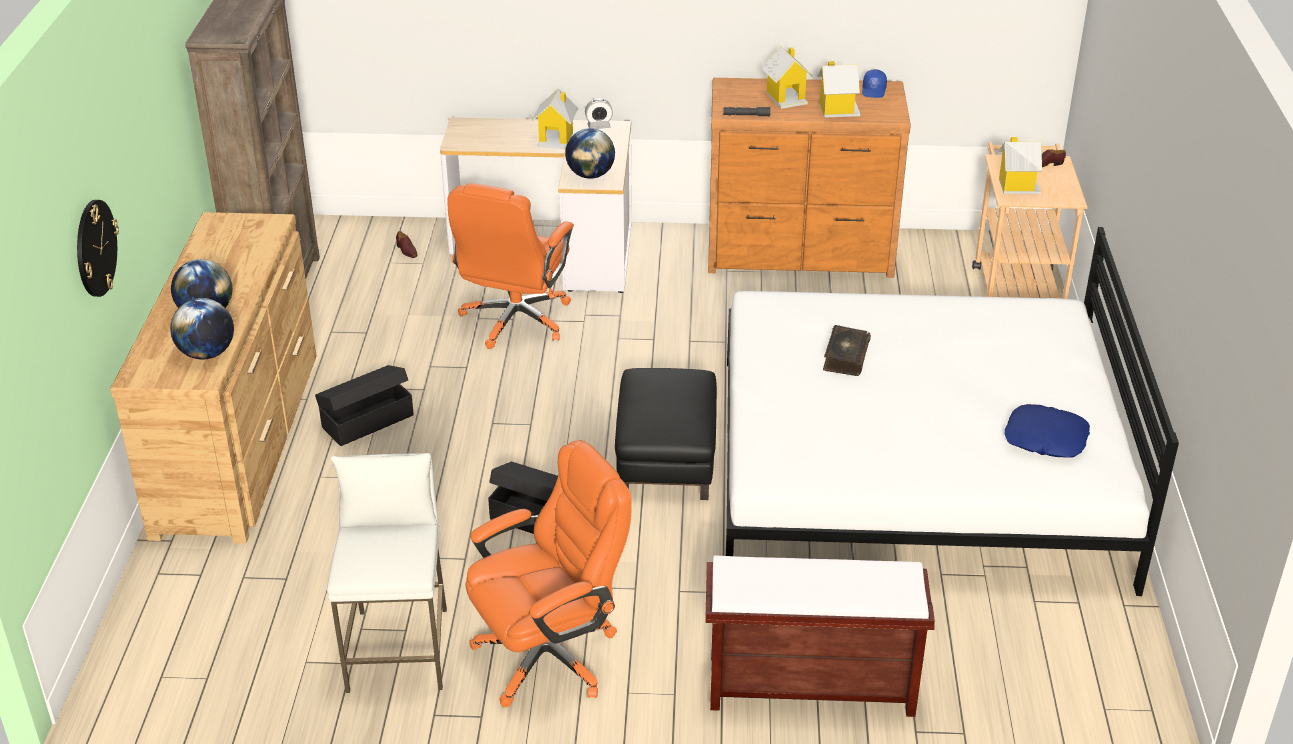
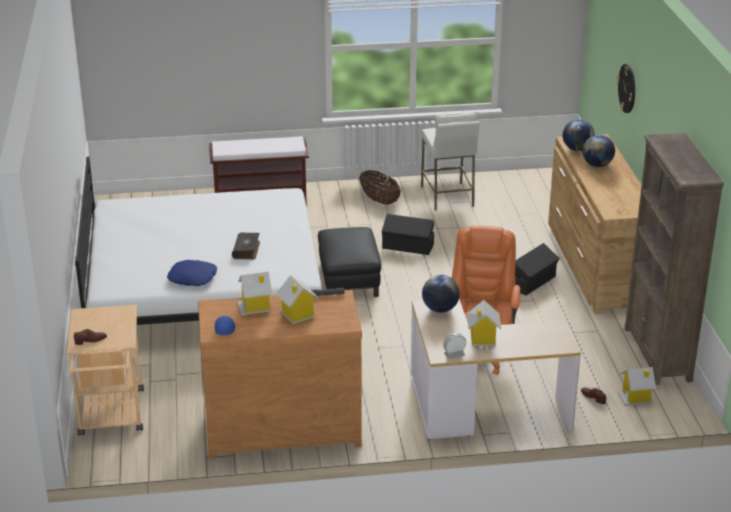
camera: 170 degrees right, 5 degrees down
(549, 655) = (379, 200): orange office chair -> basket
(1017, 186) = (118, 319): toy house -> toy house (635, 398)
(1045, 439) = (139, 219): blue pillow -> blue pillow (192, 278)

